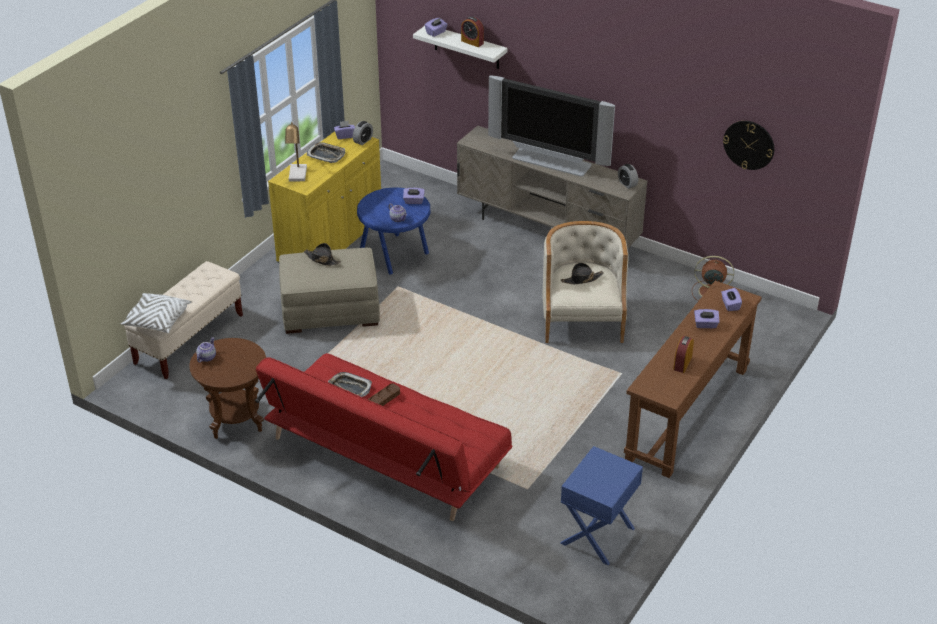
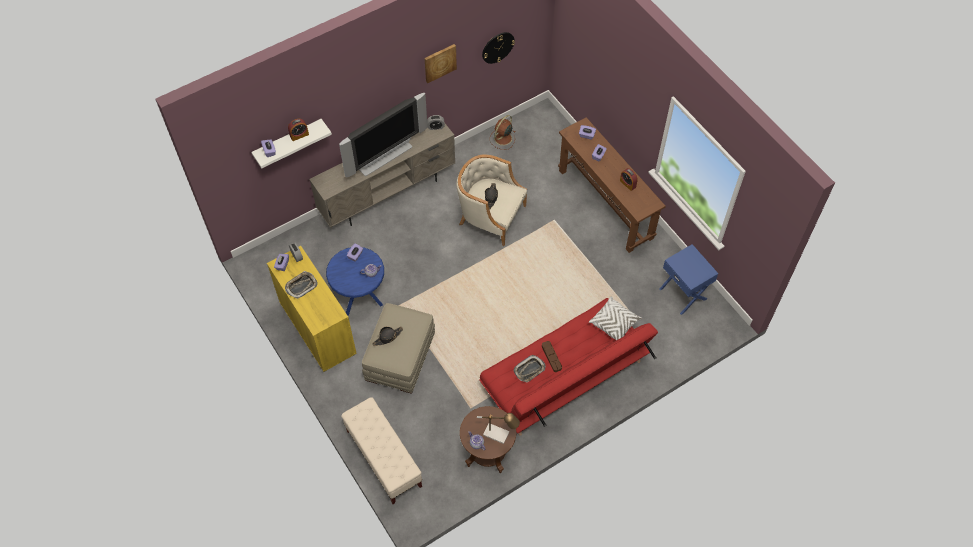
camera: 65 degrees left, 20 degrees up
(157, 321) = (400, 467): white pillow -> white pillow (614, 323)
(298, 176) = (319, 313): table lamp -> table lamp (499, 434)
(664, 96) = (440, 62): none -> picture

